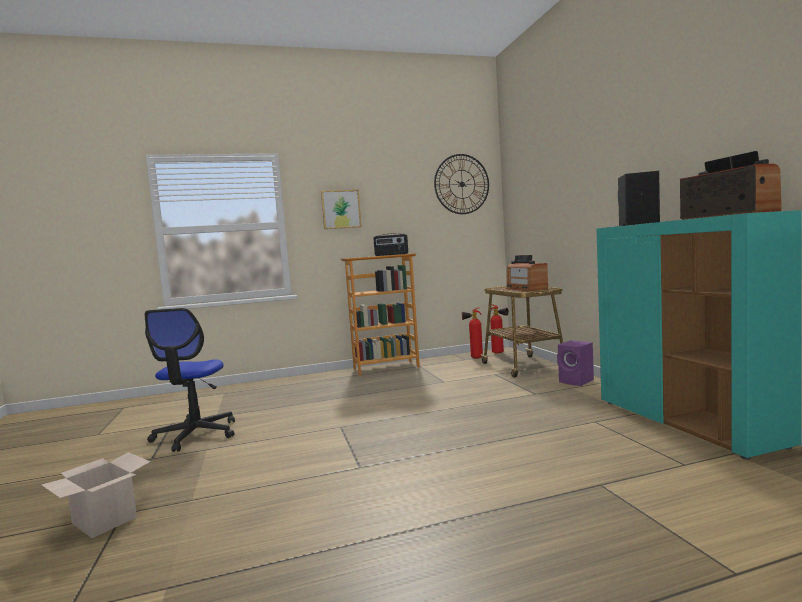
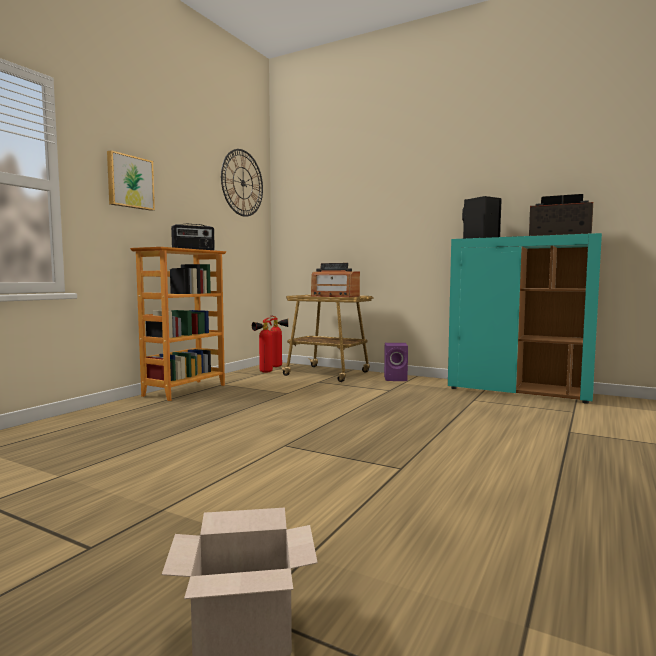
camera: 45 degrees left, 0 degrees up
(196, 435) = (89, 502): office chair -> none

